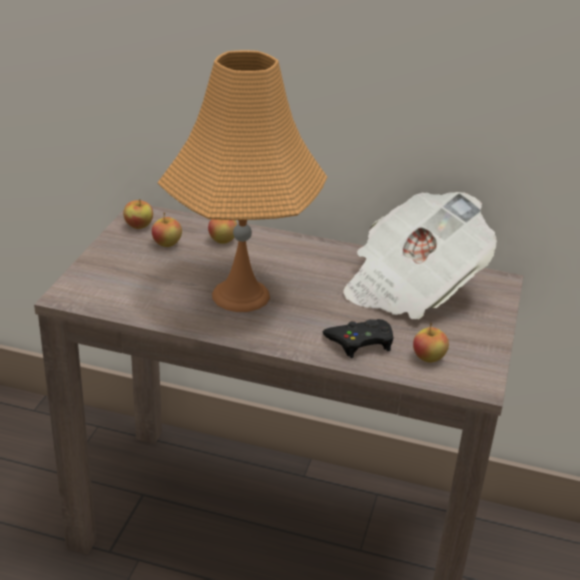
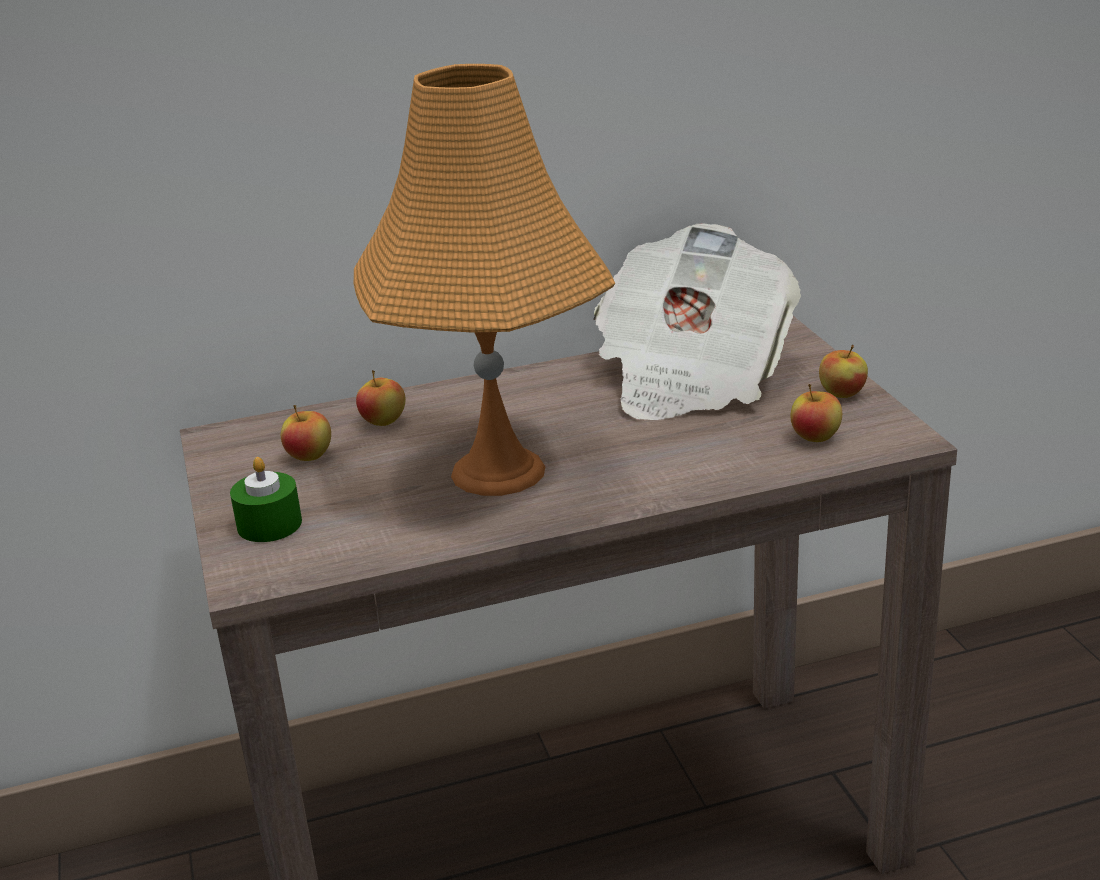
camera: 30 degrees left, 5 degrees down
(107, 272) = (269, 524): none -> green candle
(139, 226) = (236, 452): apple -> apple (842, 394)
(360, 342) = (718, 456): black game controller -> none

